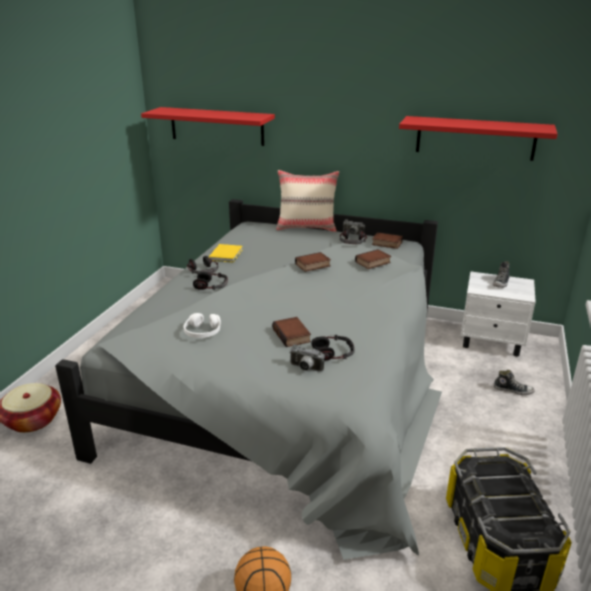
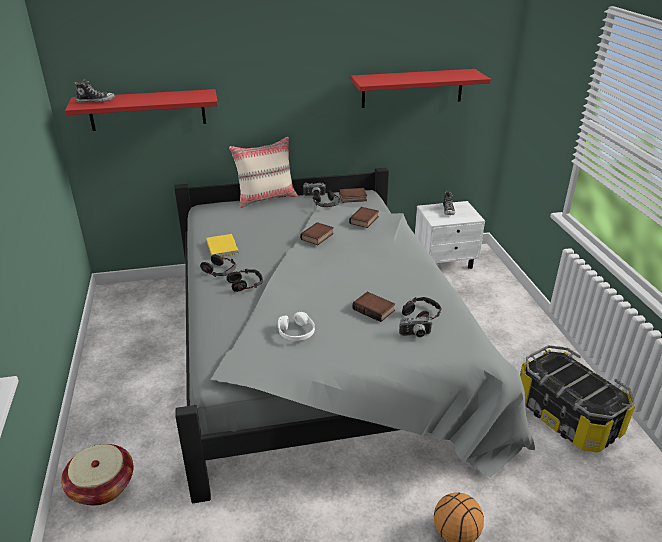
camera: 30 degrees left, 5 degrees up
(513, 390) = (490, 298): shoe -> shoe (96, 101)

